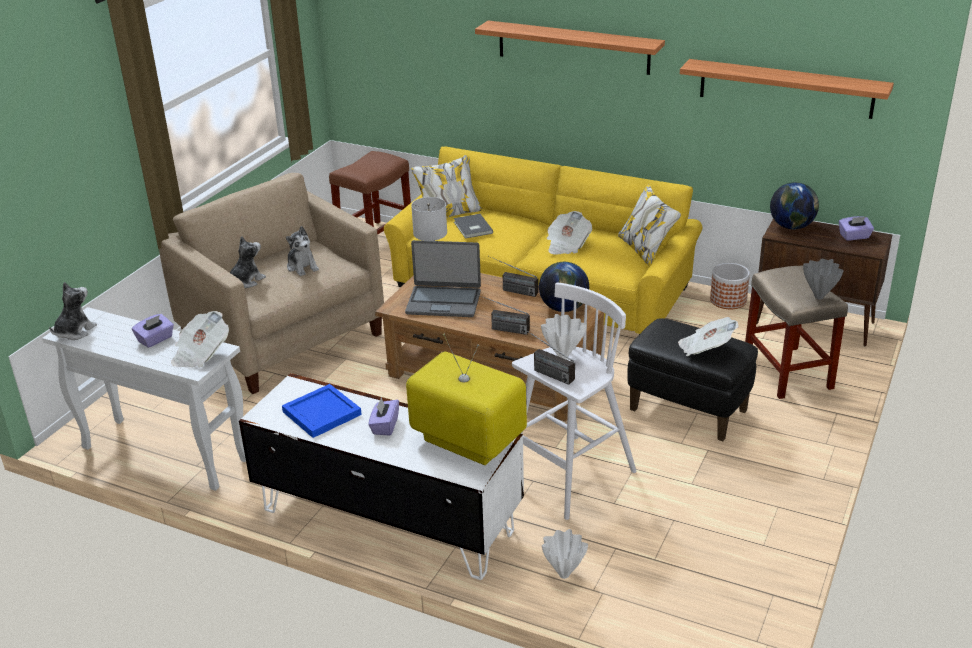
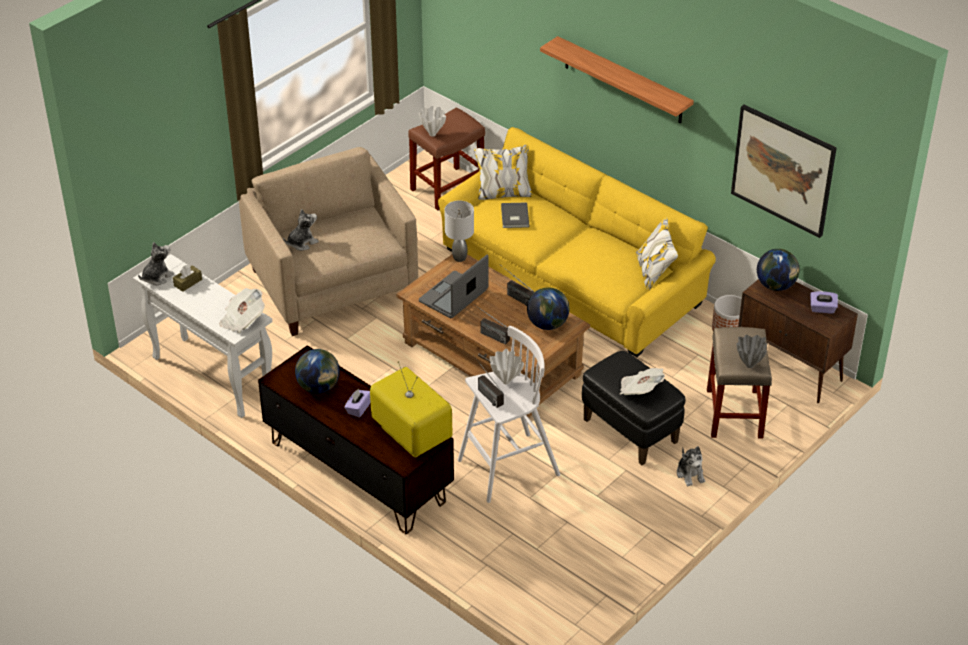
camera: 15 degrees right, 10 degrees up
(117, 330) = (188, 282): none -> brown tissue box
(155, 340) = (213, 298): purple tissue box -> none
(302, 267) = (350, 237): plush toy -> plush toy (690, 474)
(323, 413) = (319, 387): blue tray -> globe
(387, 519) = (358, 471): white tv stand -> brown tv stand
(443, 302) = (454, 296): laptop -> laptop turned 105 degrees clockwise
(564, 574) = (466, 544): white vase -> white vase (433, 134)
(567, 245) = (586, 254): newspaper -> none
(785, 88) = (783, 170): shelf -> picture

